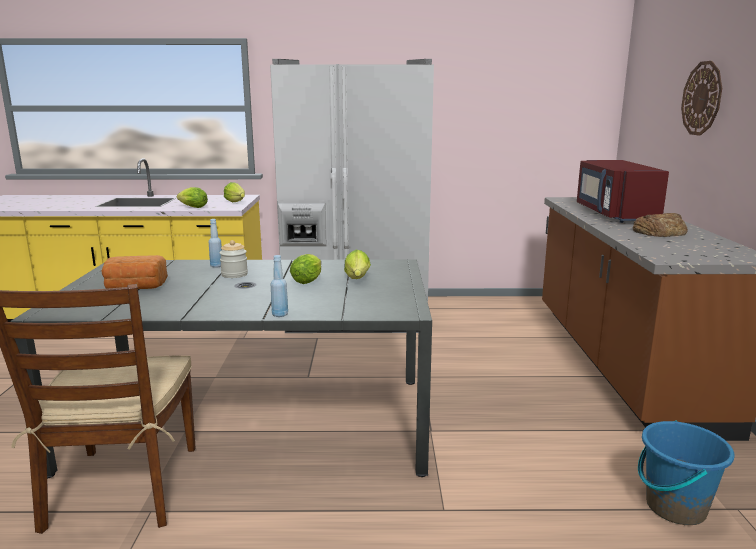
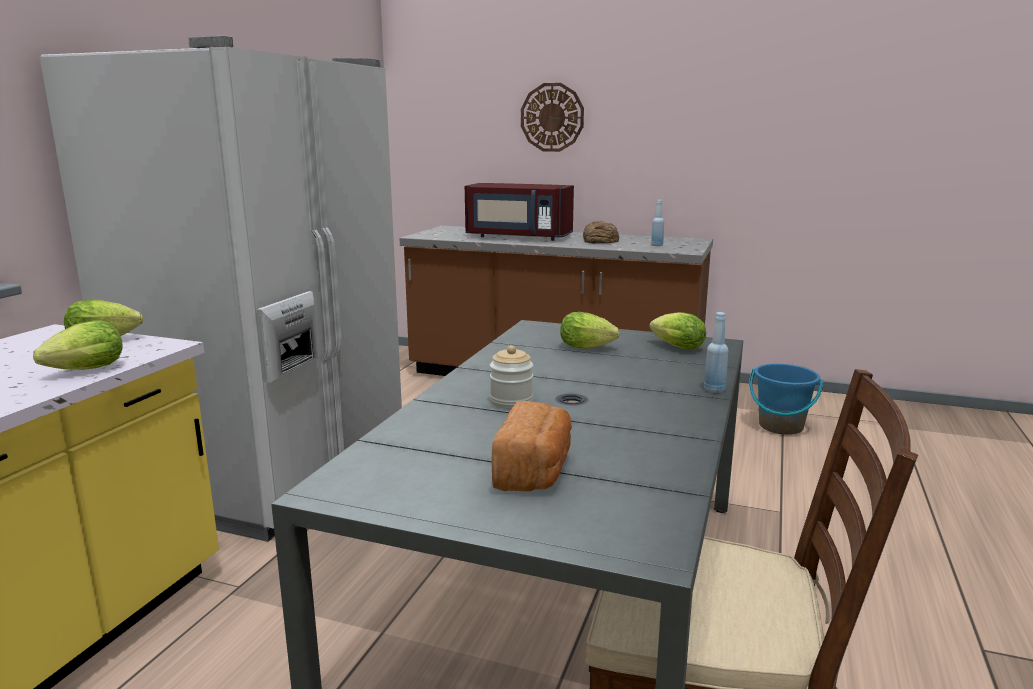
camera: 70 degrees left, 0 degrees up
(216, 266) = (447, 410): blue bottle -> blue bottle (657, 245)
(308, 280) = (576, 367): lettuce -> lettuce (674, 347)

